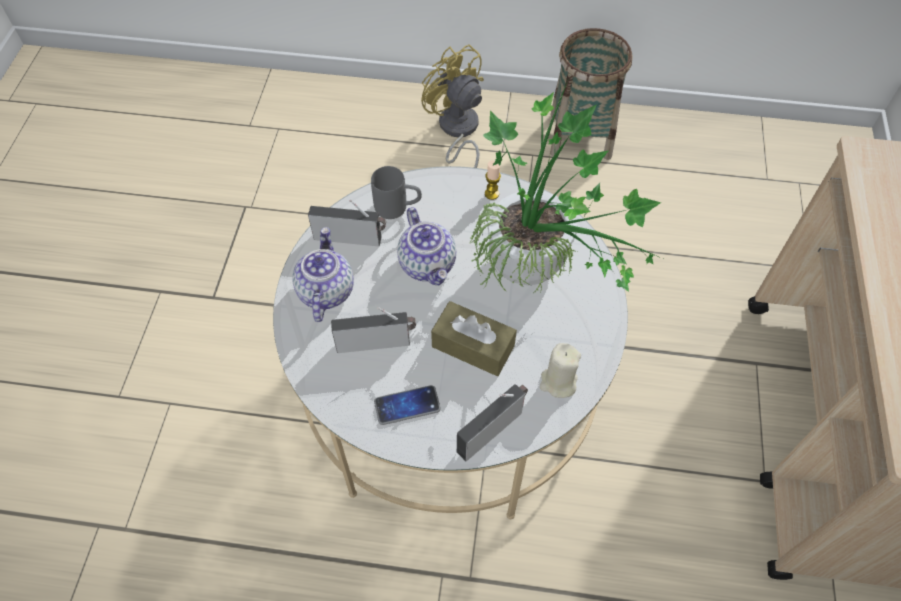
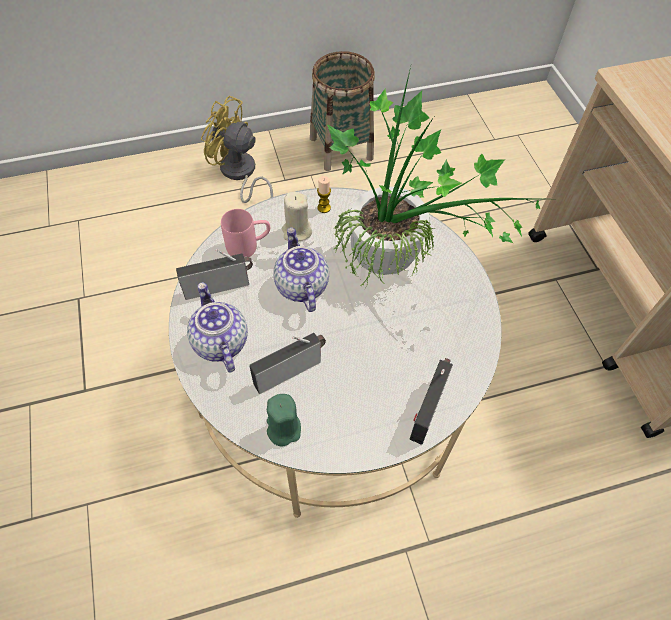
camera: 25 degrees left, 0 degrees up
(343, 393) = (283, 428): none -> green candle
(398, 208) = (249, 246): grey mug -> pink mug
(407, 405) = (346, 416): phone -> none
(428, 264) = (301, 286): teapot -> teapot turned 150 degrees counterclockwise
(473, 346) = (375, 342): brown tissue box -> none
(558, 382) = (461, 345): beige candle -> beige candle (297, 231)

